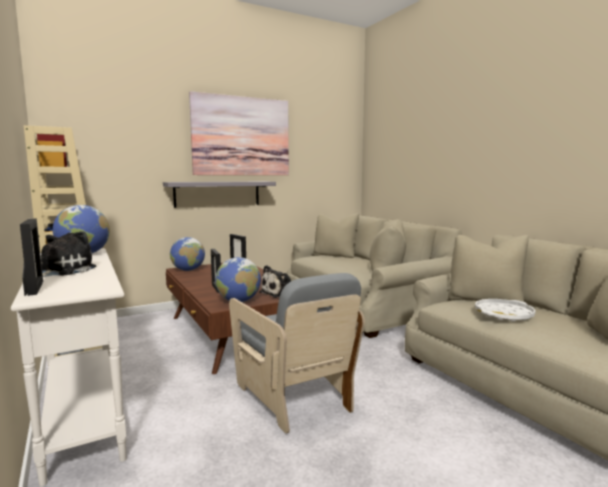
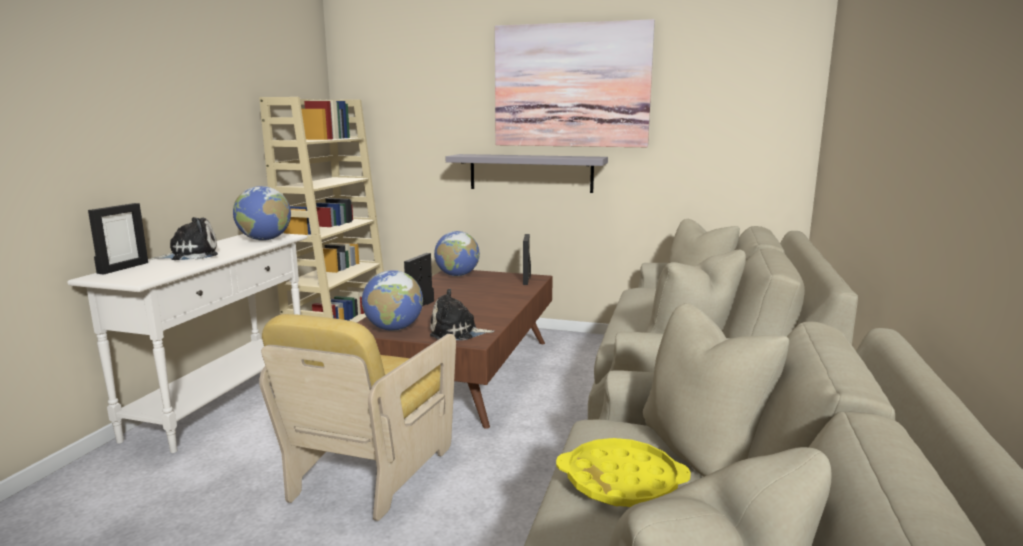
camera: 45 degrees right, 5 degrees up
(294, 396) = (370, 471): grey armchair -> yellow armchair
(504, 314) = (621, 481): white tray -> yellow tray

